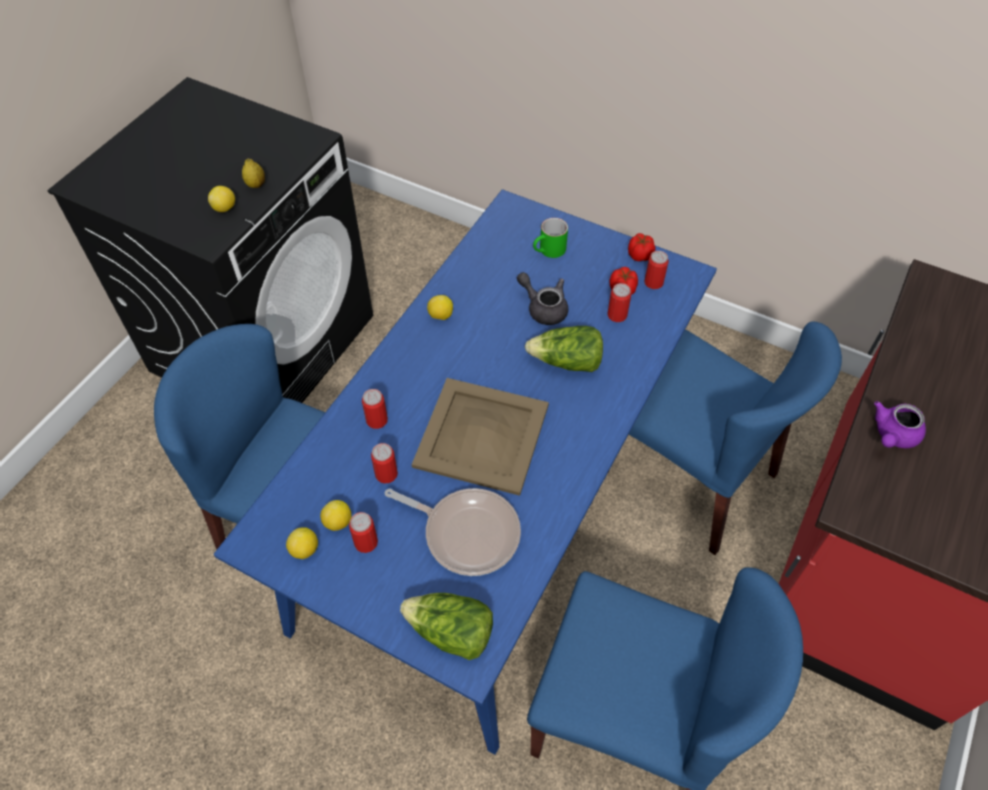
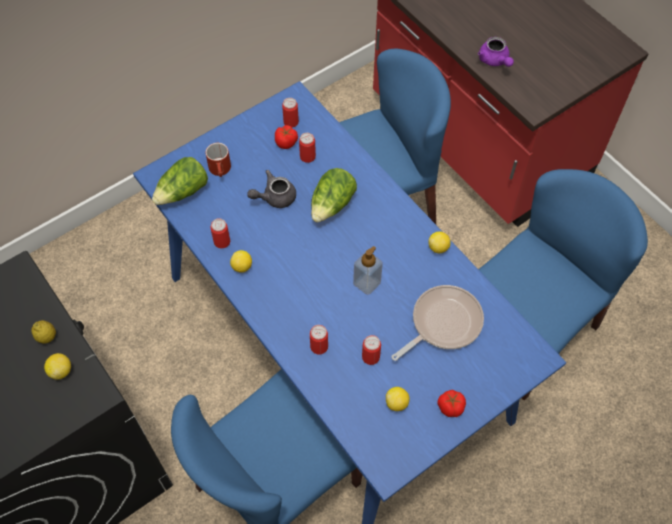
camera: 65 degrees left, 5 degrees up
(305, 550) = (410, 433): lemon -> lemon (438, 248)
(366, 542) = (421, 390): can -> can (222, 241)
(451, 633) = (512, 361): lettuce -> lettuce (183, 192)
(481, 434) = (367, 283): beige tray -> soap dispenser
(549, 251) = (221, 170): green mug -> red mug
(639, 255) = (260, 117): tomato -> tomato (450, 407)

